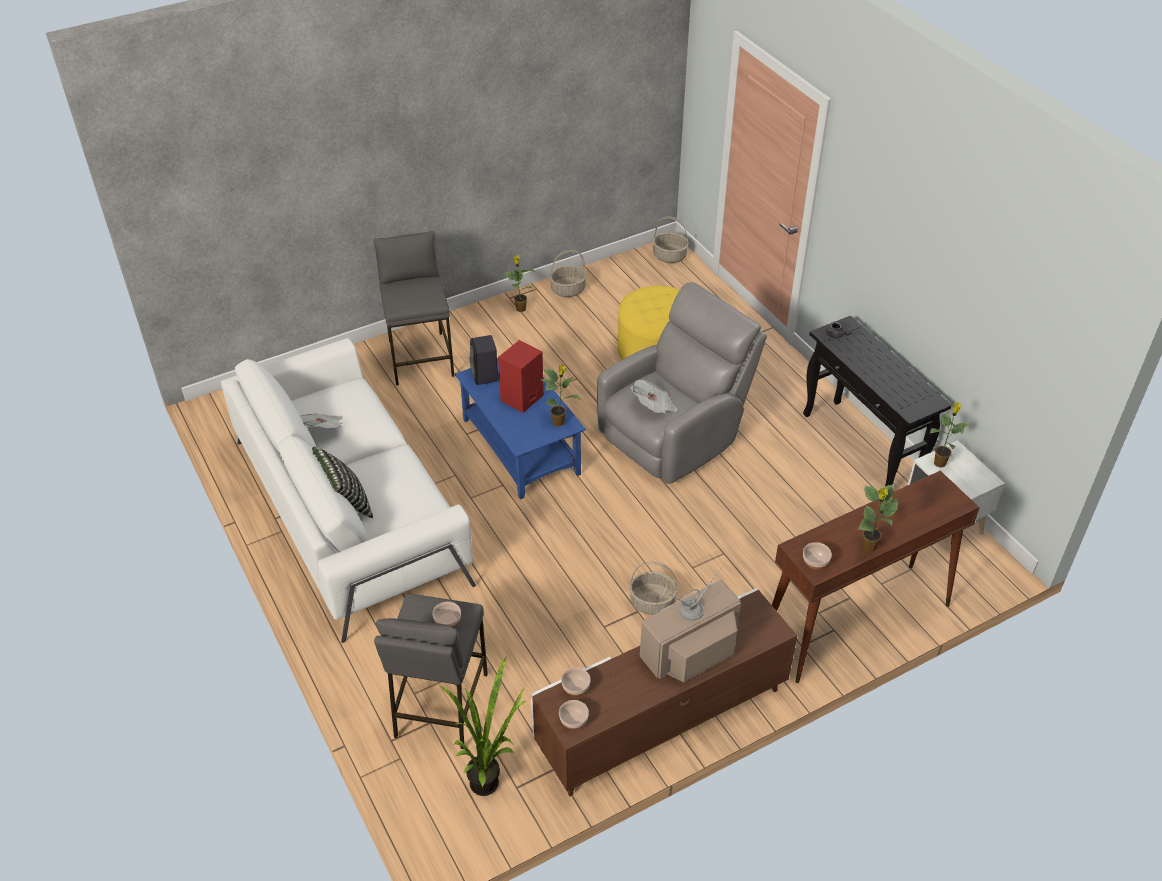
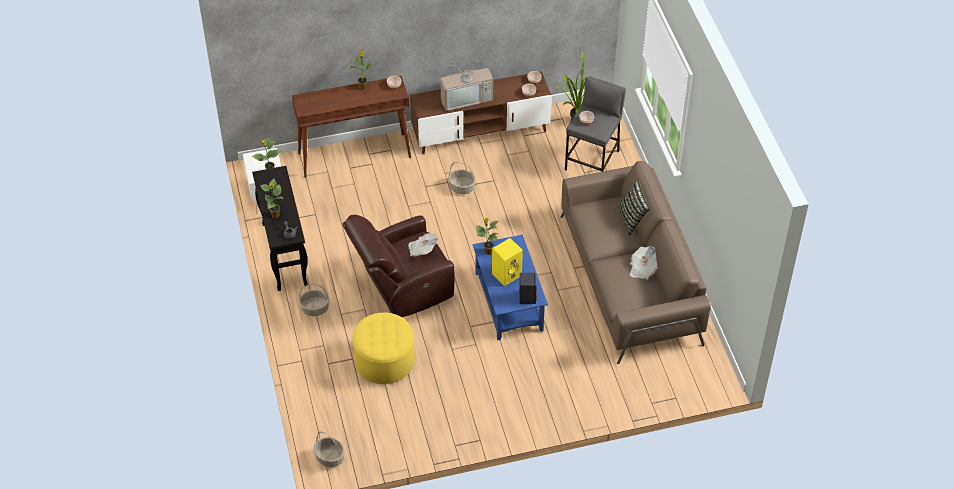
camera: 165 degrees left, 5 degrees up
(350, 510) = (630, 279): white sofa -> brown sofa
(420, 358) = (564, 393): grey stool -> none
(520, 308) = (474, 426): potted plant -> potted plant (275, 215)
(522, 399) = (507, 274): red speaker -> yellow speaker
(568, 290) = (429, 438): basket -> basket (314, 309)
(674, 435) = (402, 288): grey armchair -> brown armchair

